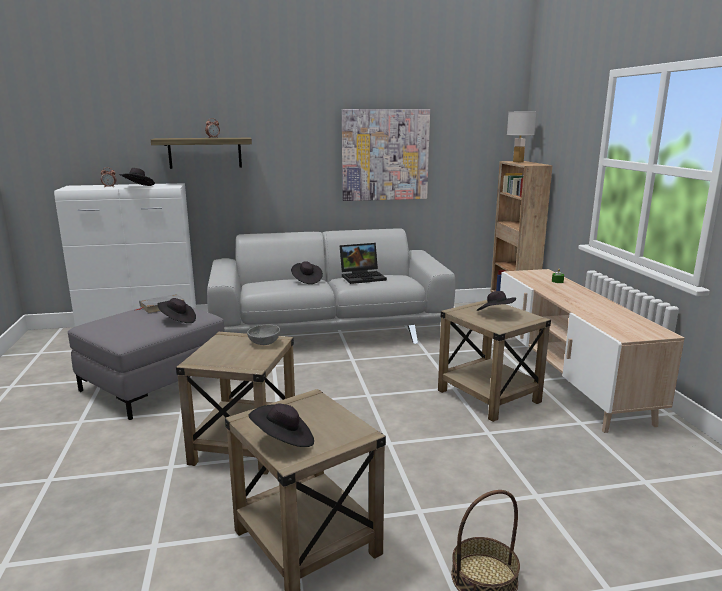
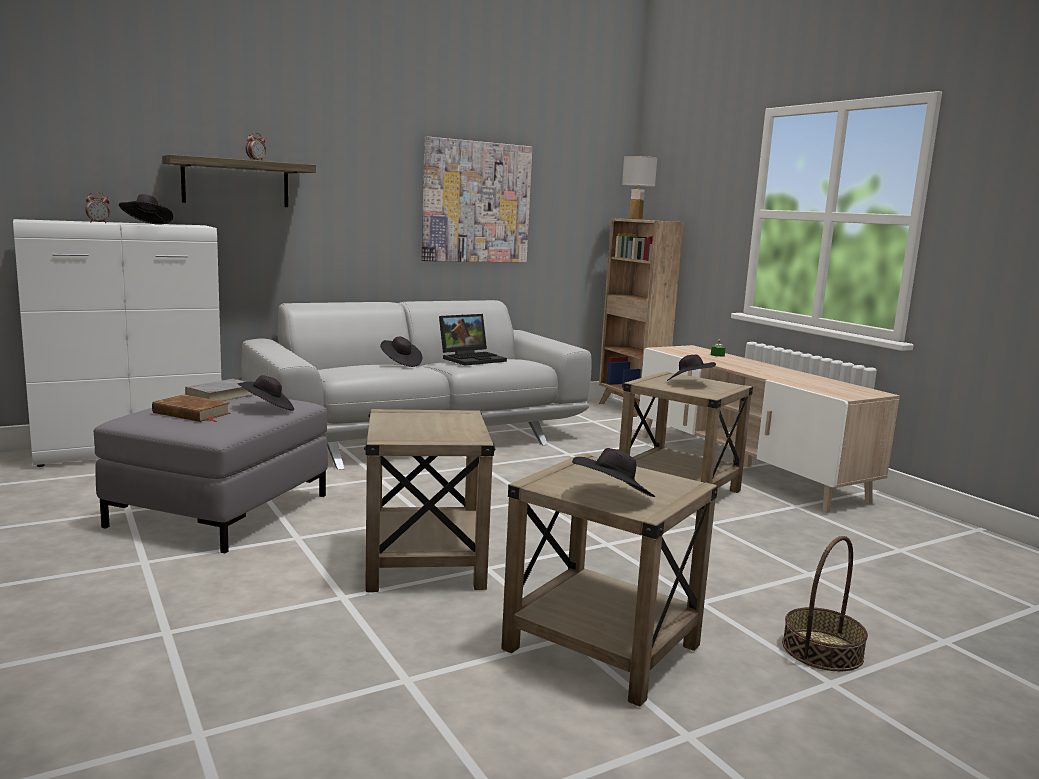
camera: 20 degrees left, 5 degrees down
(127, 322) = (191, 413): none -> brown book
(264, 343) = (452, 417): grey bowl -> none

